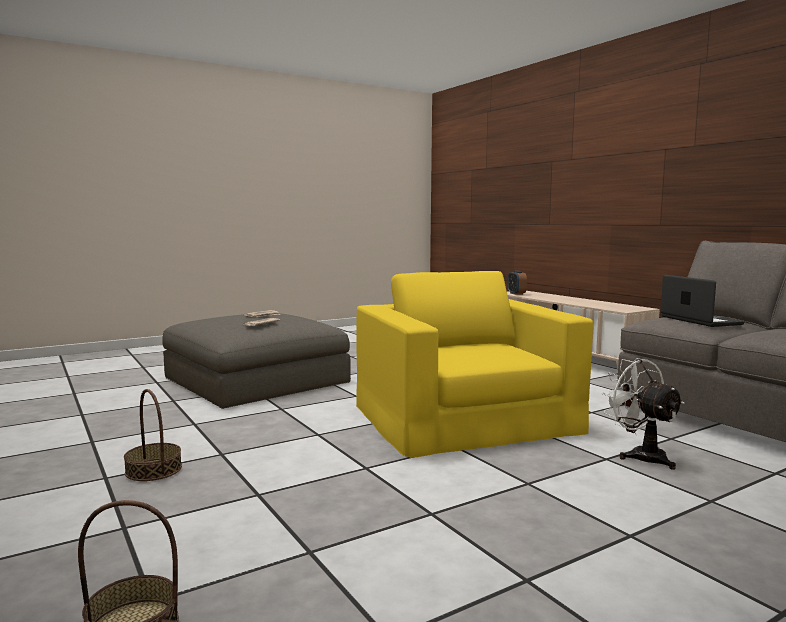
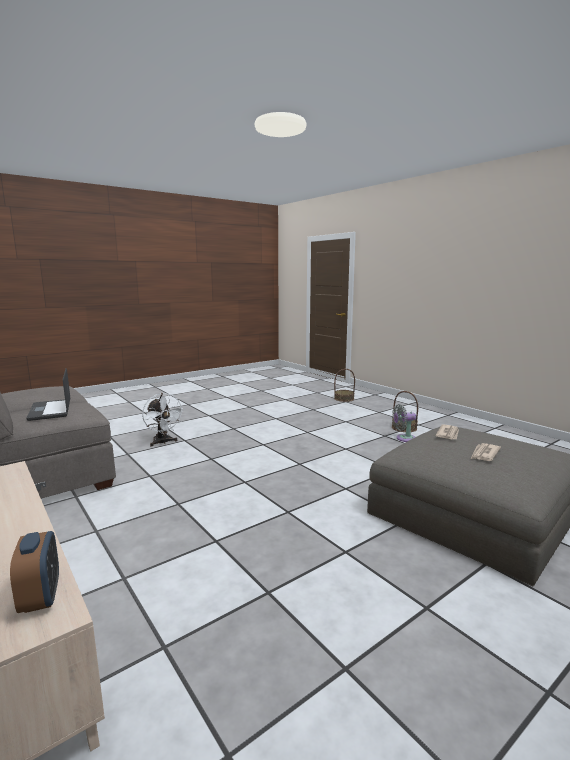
camera: 175 degrees right, 5 degrees up
(196, 447) = (404, 438): none -> grey fan
(464, 418) = (252, 465): yellow armchair -> none

